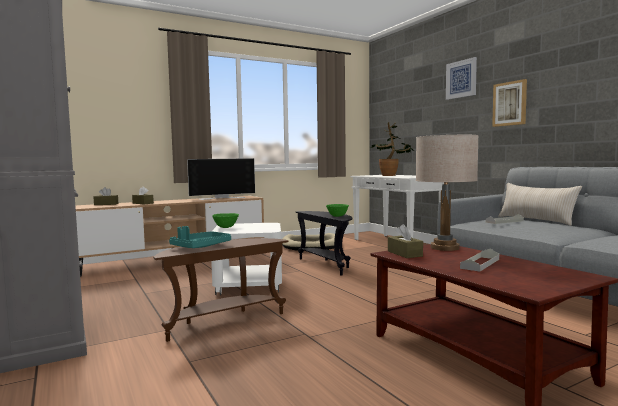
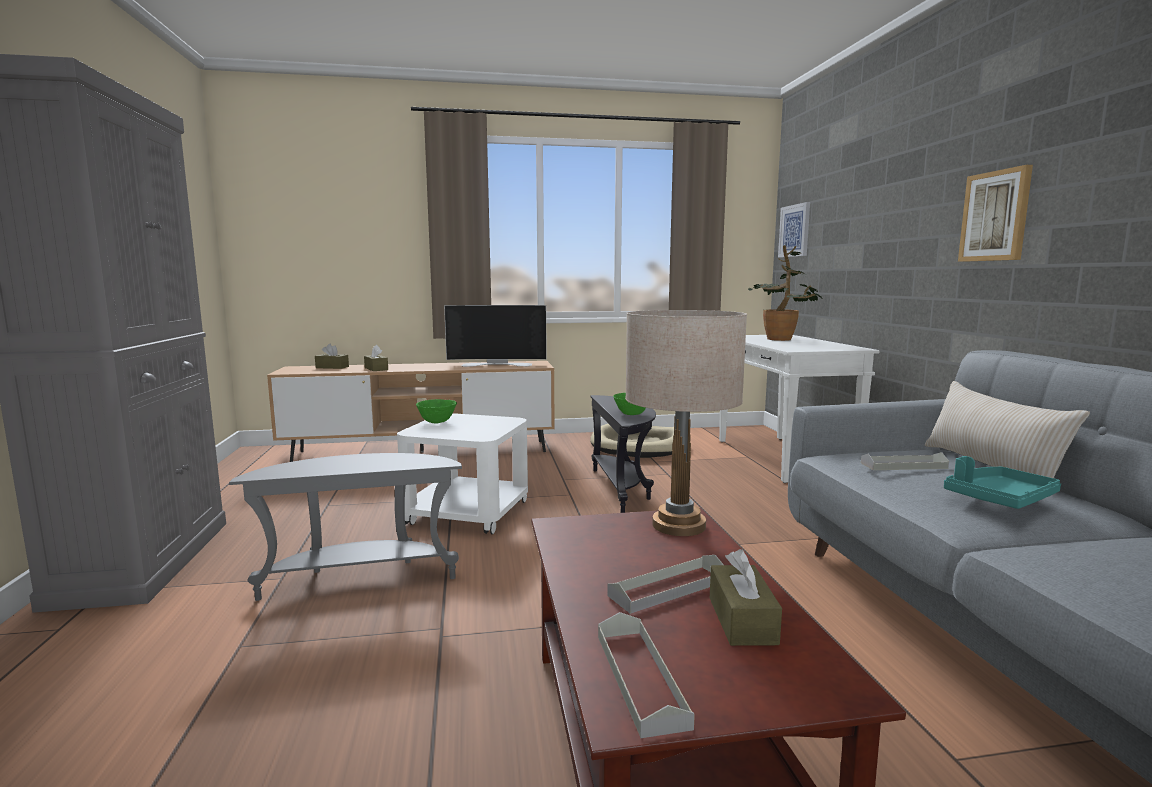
camera: 20 degrees right, 5 degrees up
(200, 247) = (321, 465): turquoise tray -> turquoise tray (999, 499)
(223, 321) = (361, 578): brown side table -> grey side table
(404, 254) = (580, 531): brown tissue box -> brown tissue box (742, 620)
(461, 79) = (915, 165): picture -> picture (795, 231)
(519, 284) = (640, 678): none -> grey tray

